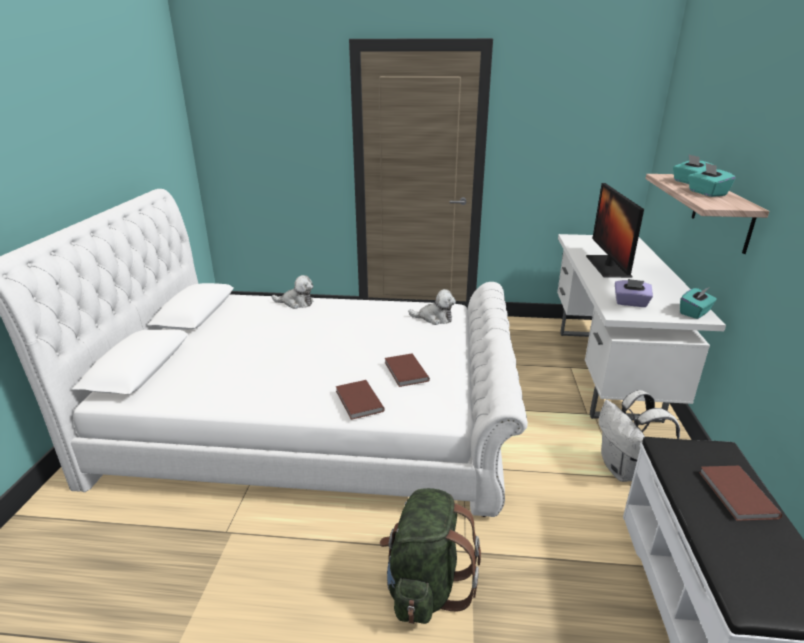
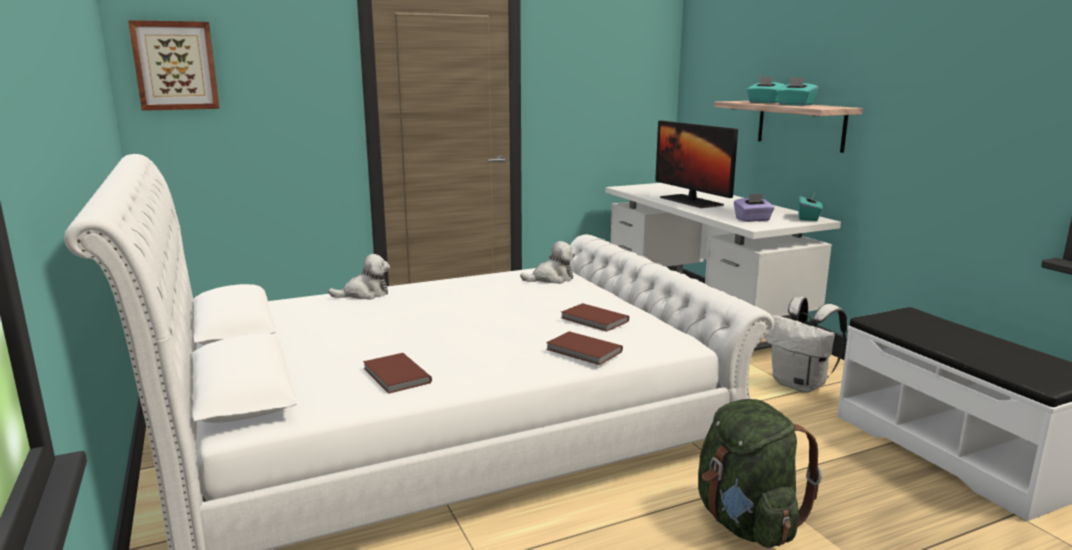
camera: 30 degrees left, 10 degrees down
(226, 118) = (175, 66): none -> picture
(736, 495) = (956, 333): brown book -> brown book (395, 376)

